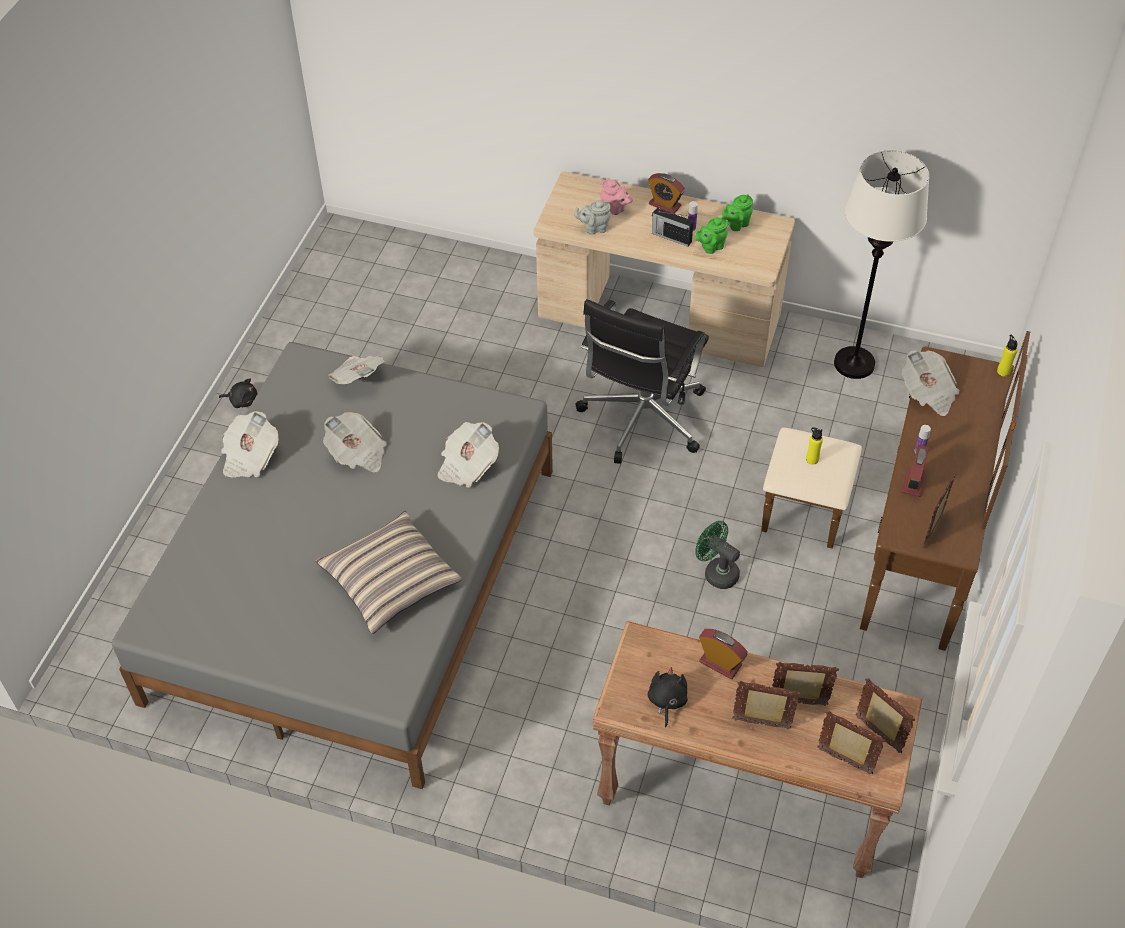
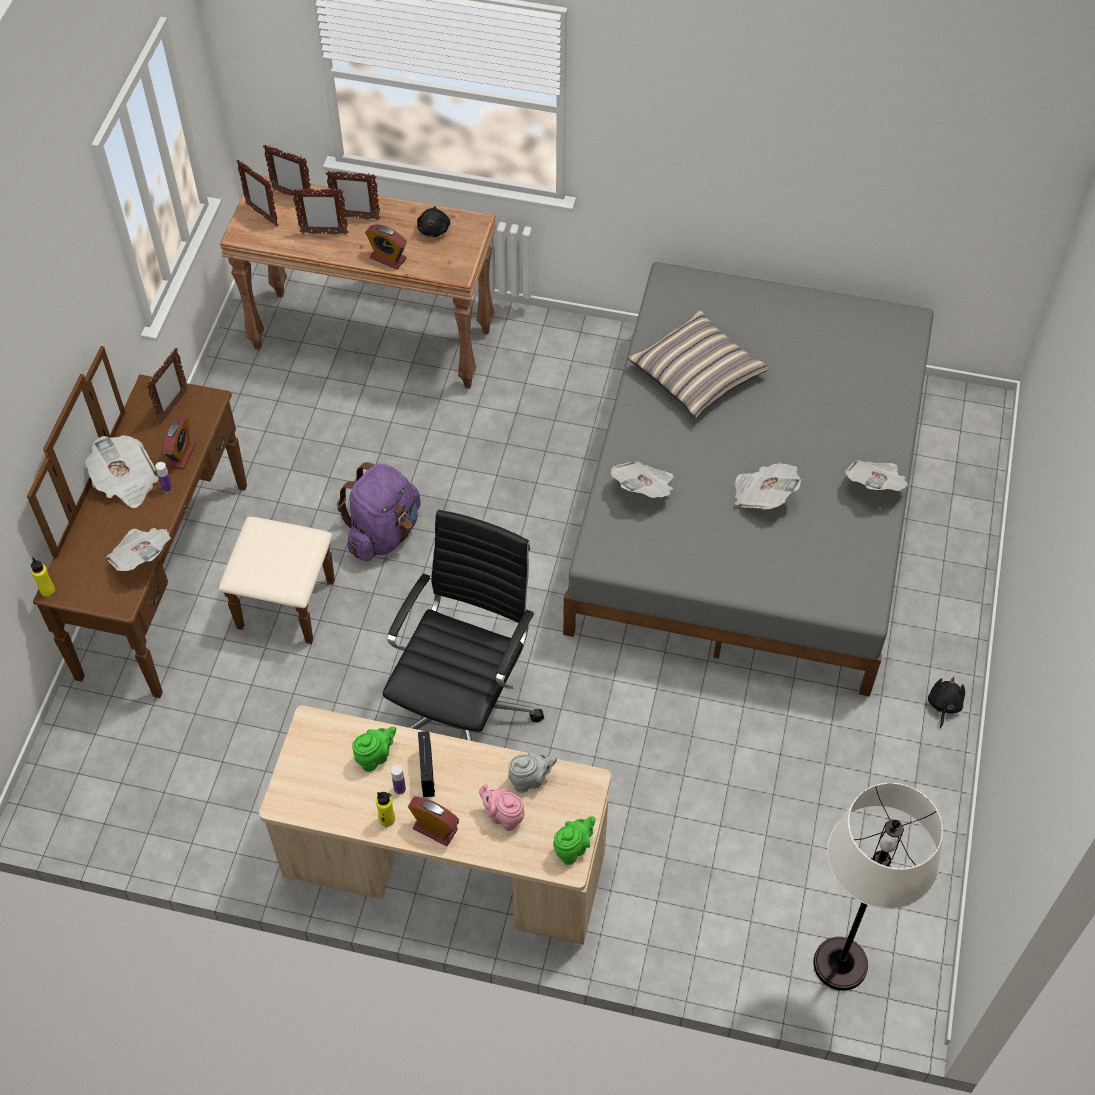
camera: 175 degrees right, 5 degrees up
(242, 400) = (943, 705): black plush toy -> black plush toy turned 105 degrees clockwise
(357, 378) = (788, 585): newspaper -> newspaper (126, 482)
(671, 237) = (427, 771): radio -> radio turned 120 degrees counterclockwise
(716, 572) = (384, 533): green fan -> purple backpack
(736, 224) = (339, 798): green teapot -> green teapot (573, 848)
(812, 459) = (276, 555): yellow bottle -> yellow bottle (387, 819)
(854, 363) = (197, 808): white floor lamp -> white floor lamp (840, 964)

